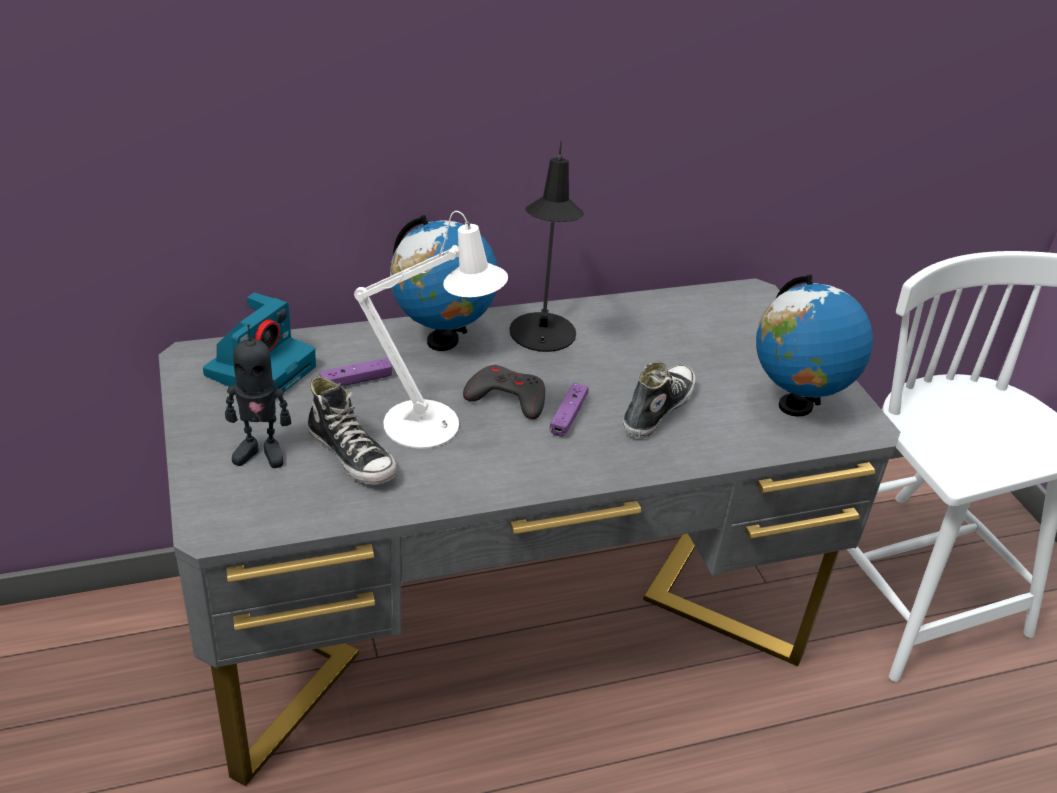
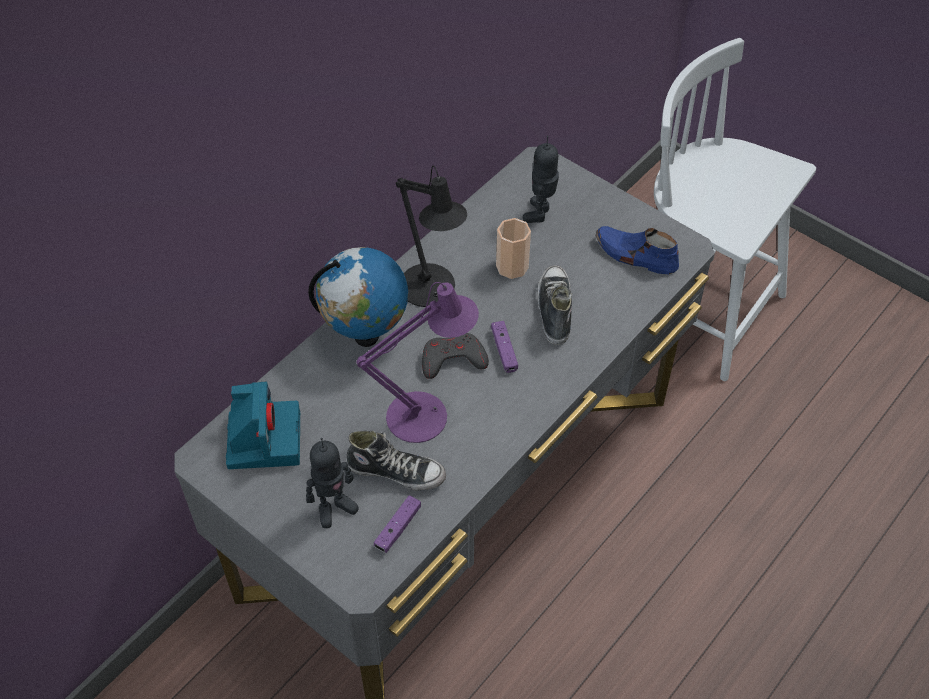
camera: 30 degrees left, 15 degrees up
(356, 380) = (339, 407): purple game controller -> purple game controller (398, 528)
(432, 426) = (426, 414): white table lamp -> purple table lamp
(646, 356) = (512, 266): none -> cup
(718, 330) = (540, 213): none -> toy robot
(794, 406) = (635, 255): globe -> blue shoe

